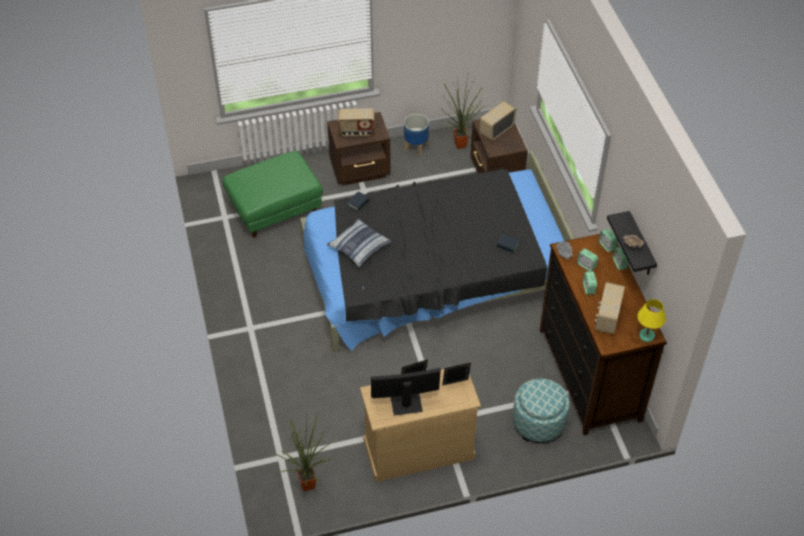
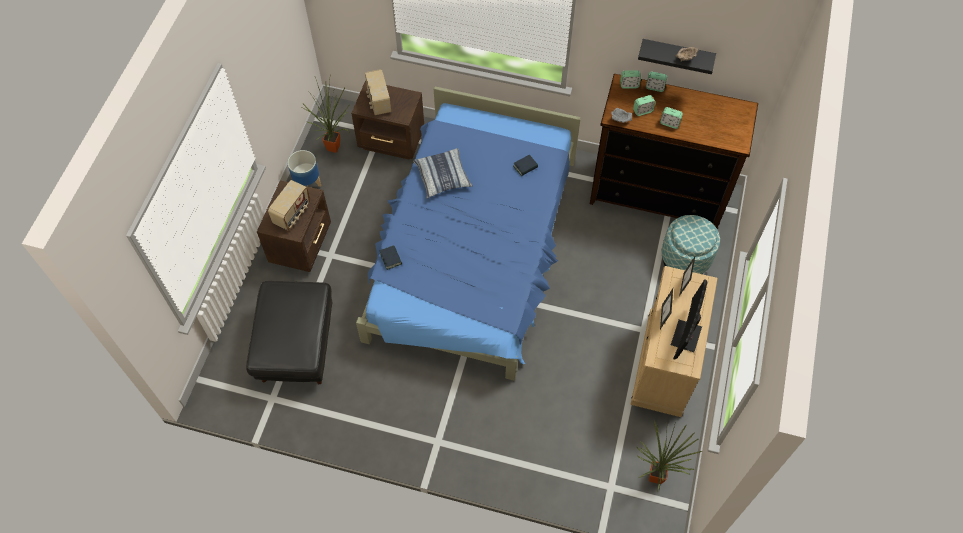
camera: 60 degrees left, 10 degrees up
(275, 208) = (296, 345): green ottoman -> black ottoman
(359, 247) = (448, 286): pillow -> pillow (443, 177)
(433, 273) = (472, 250): black bed -> blue bed
(607, 317) = (710, 128): radio -> none
(647, 335) = (744, 112): yellow table lamp -> none

